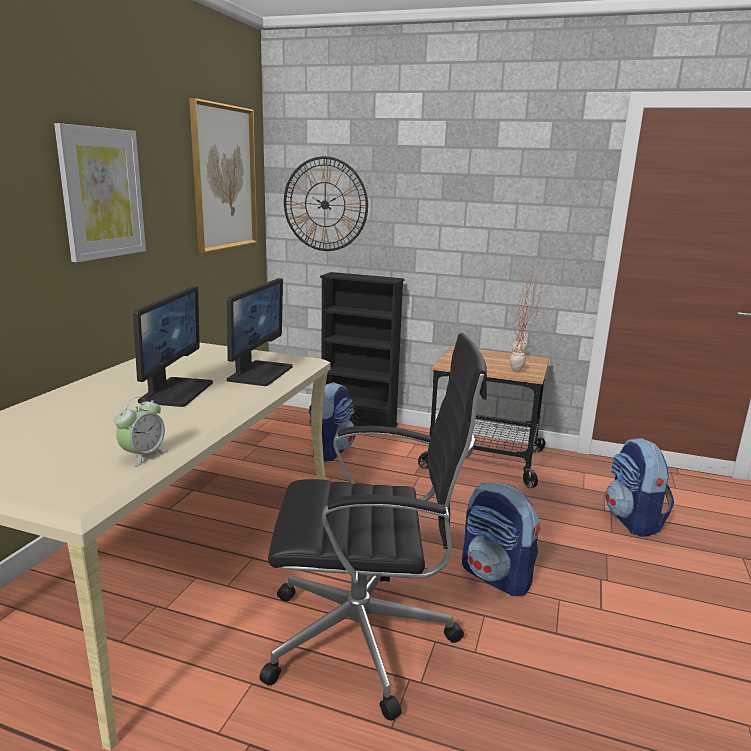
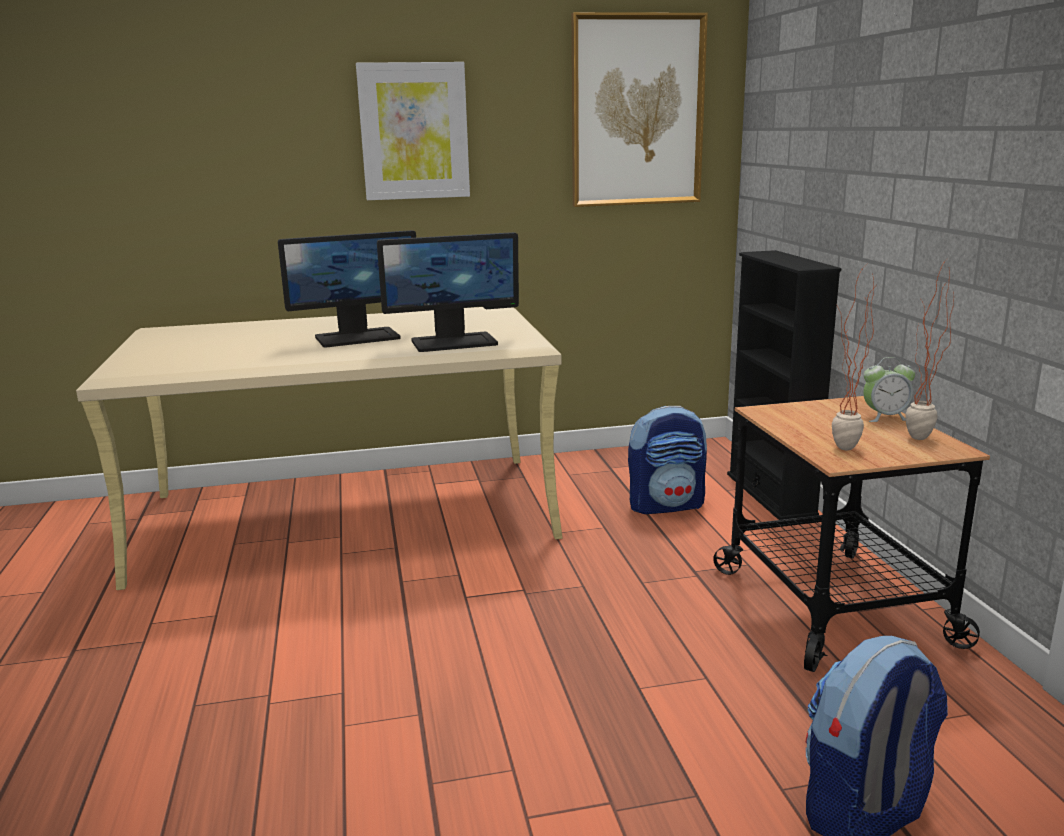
camera: 60 degrees right, 0 degrees up
(143, 456) = (204, 364): alarm clock -> alarm clock (885, 417)
(325, 204) = (784, 145): wall clock -> none
(366, 638) = (316, 649): black office chair -> none
(497, 576) = (514, 702): backpack -> none

